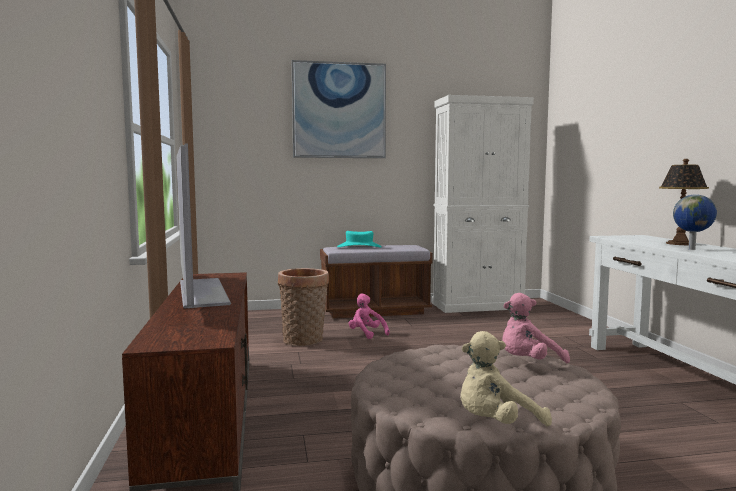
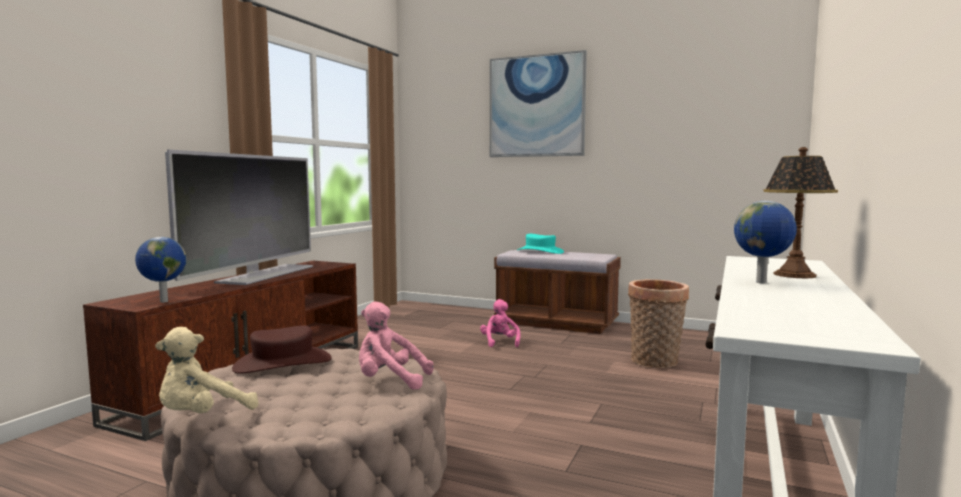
camera: 35 degrees right, 0 degrees up
(217, 333) = (163, 301): none -> globe
(304, 341) = (435, 338): basket -> basket (655, 363)
(413, 371) = (283, 363): none -> brown hat
(478, 306) = (683, 336): white cabinet -> none
(496, 424) = (203, 416): beige plush toy -> beige plush toy turned 60 degrees counterclockwise

